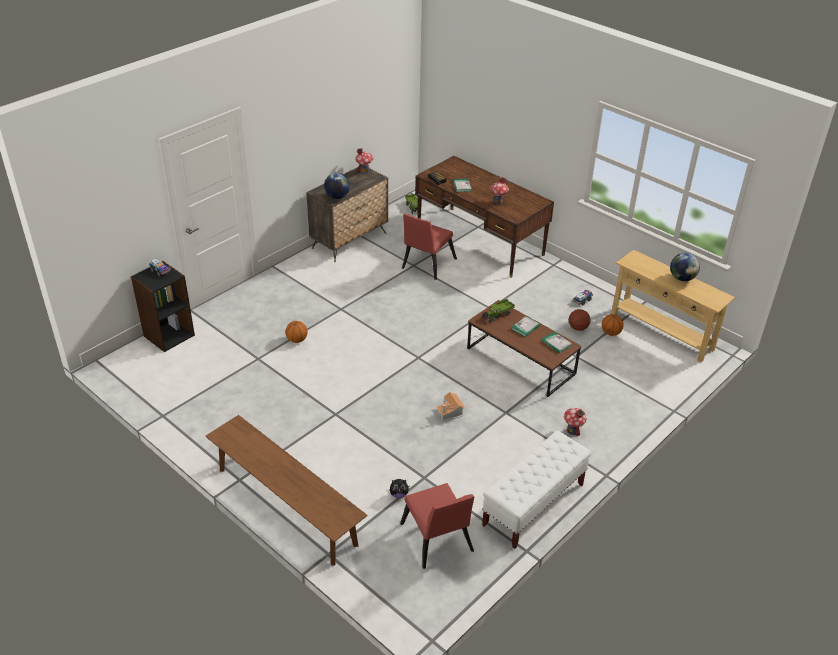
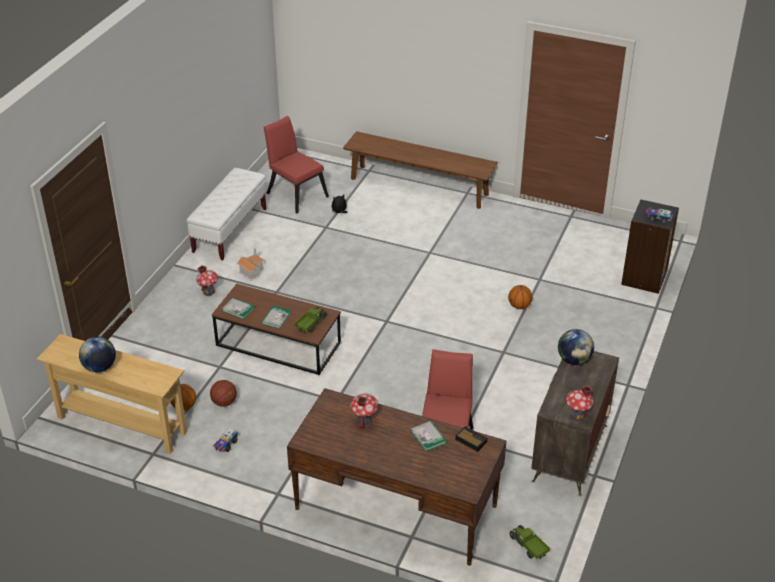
camera: 160 degrees right, 0 degrees up
(450, 413) = (328, 279): toy house -> toy house (251, 270)

